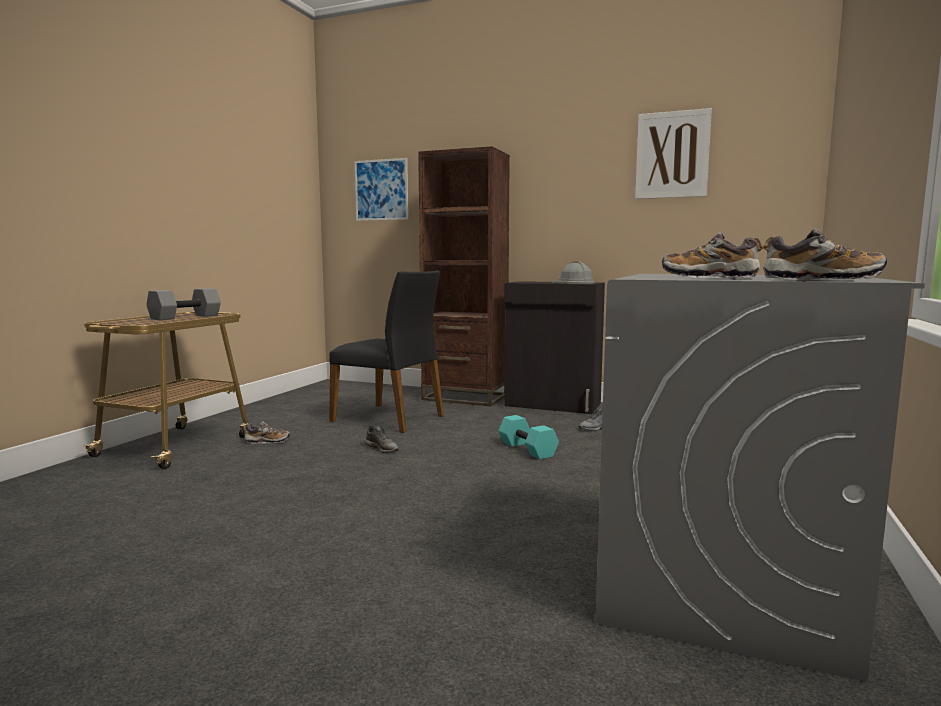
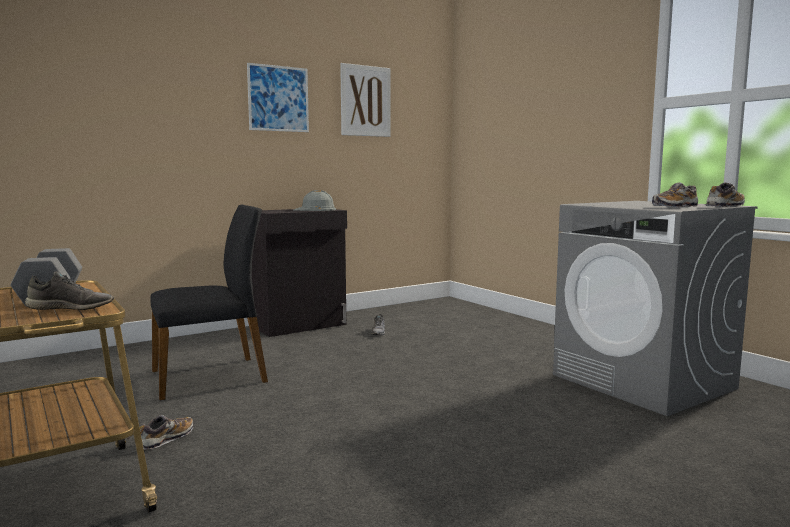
camera: 55 degrees left, 0 degrees up
(381, 190) = (56, 101): picture -> picture (278, 98)
(382, 448) = (297, 398): grey shoe -> grey shoe (71, 307)
(465, 397) = (212, 340): brown bookcase -> none
(528, 449) = (390, 359): turquoise dumbbell -> none

